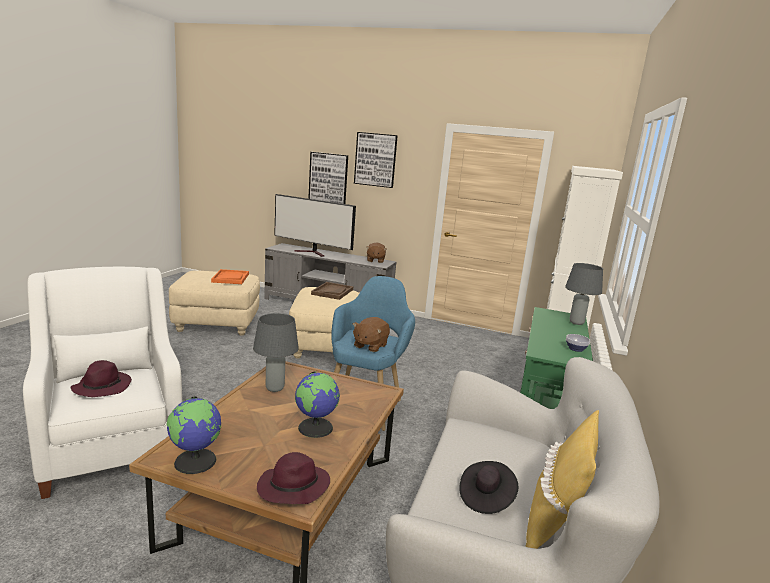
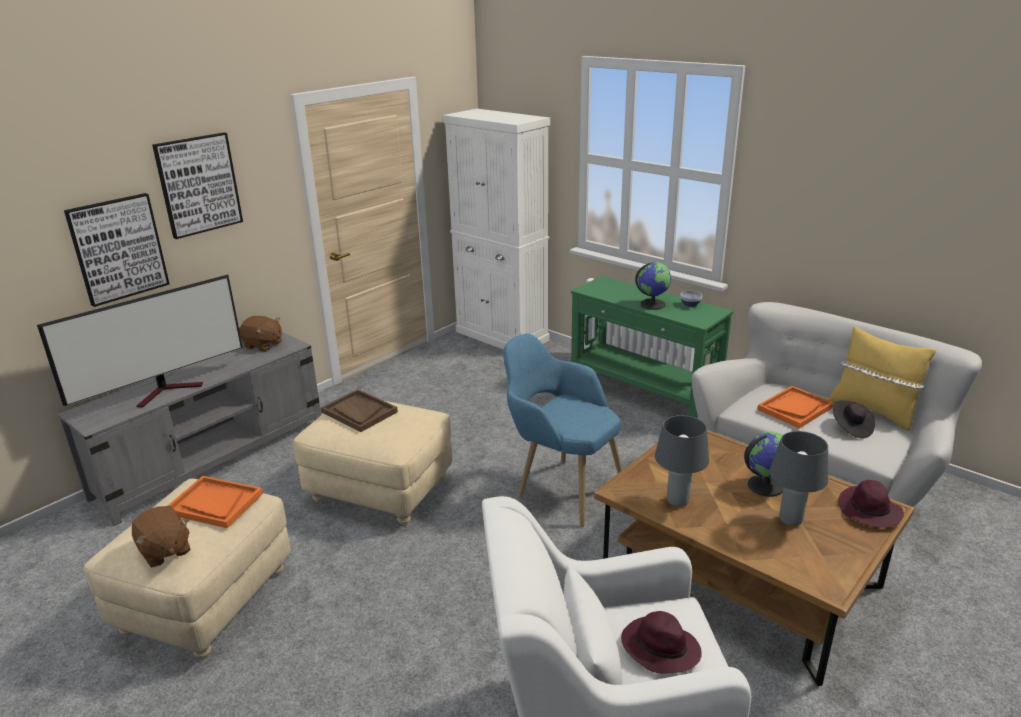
camera: 65 degrees left, 10 degrees up
(196, 461) = (835, 564): globe -> globe (652, 304)
(370, 346) = (586, 417): brown plush toy -> brown plush toy (164, 551)
(496, 457) = (795, 408): none -> orange tray
(576, 322) = (622, 285): grey table lamp -> grey table lamp (789, 520)

